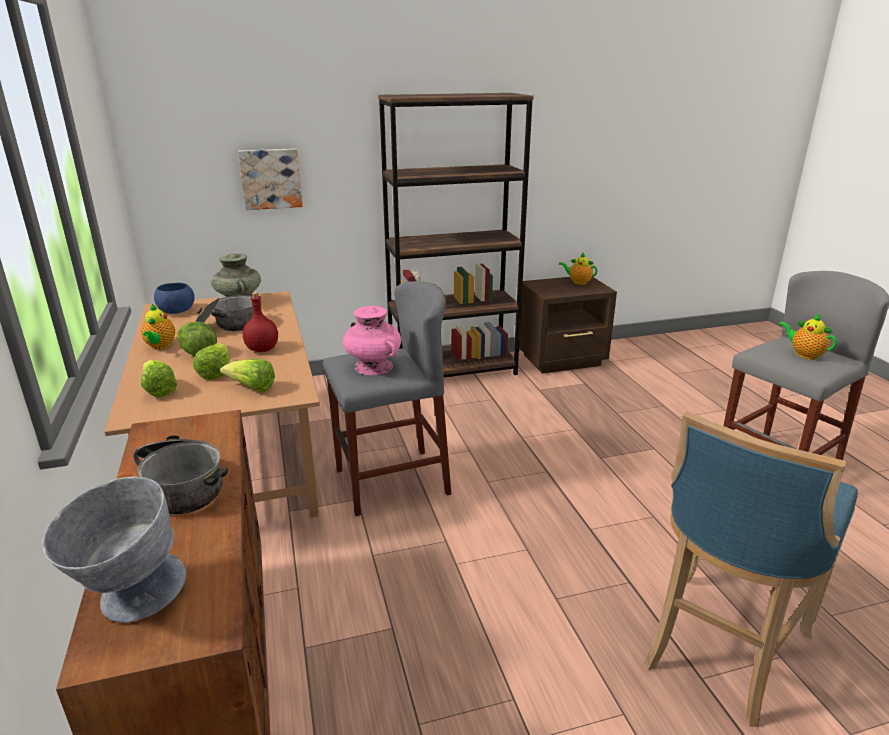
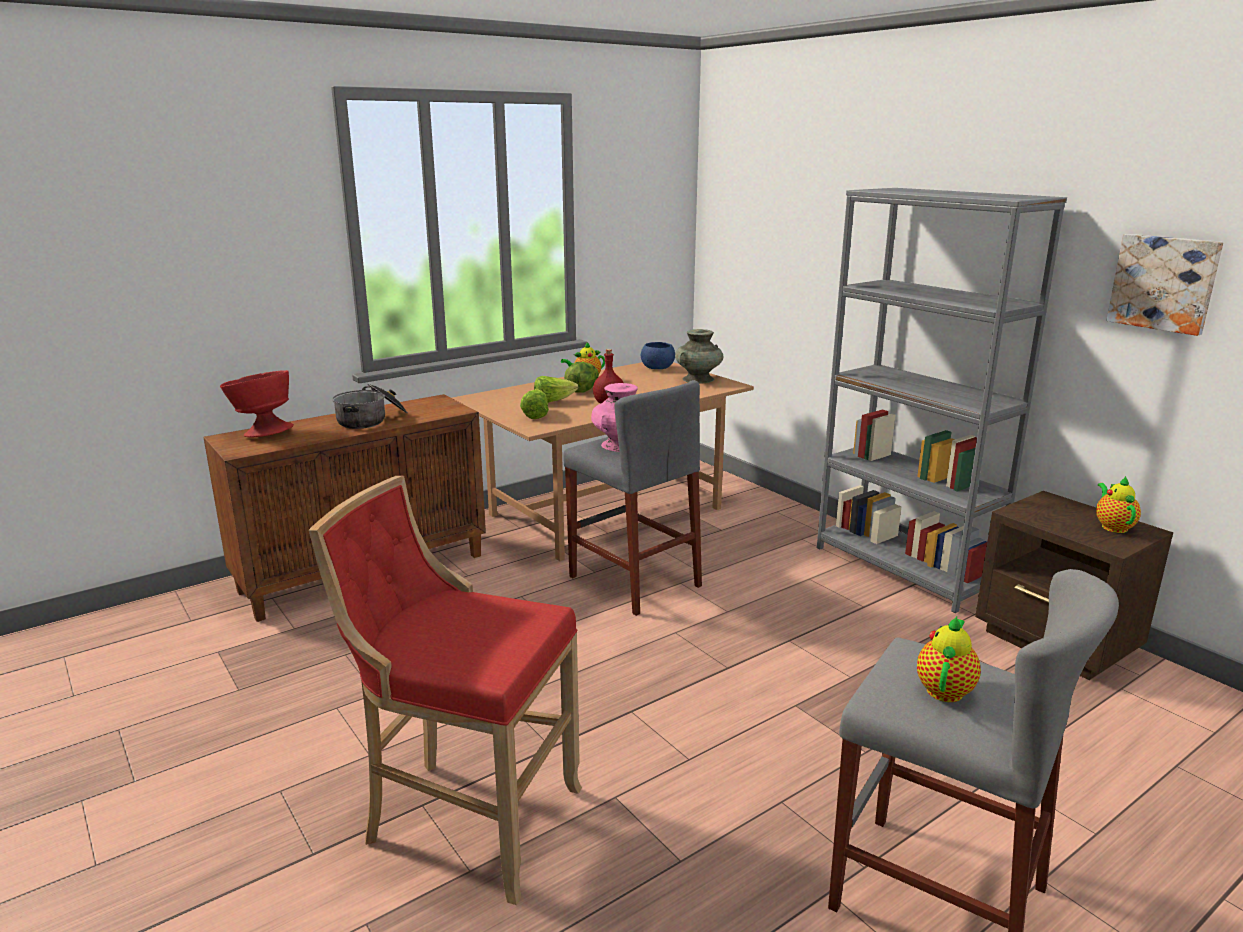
camera: 70 degrees right, 5 degrees down
(128, 600) = (263, 433): grey bowl -> red bowl
(158, 390) = (513, 395): lettuce -> none
(227, 326) = (644, 386): cooking pot -> none
(270, 178) = (790, 268): picture -> picture (1164, 283)
(453, 371) = (903, 569): brown bookcase -> grey bookcase
(720, 650) = (466, 819): blue stool -> red stool

